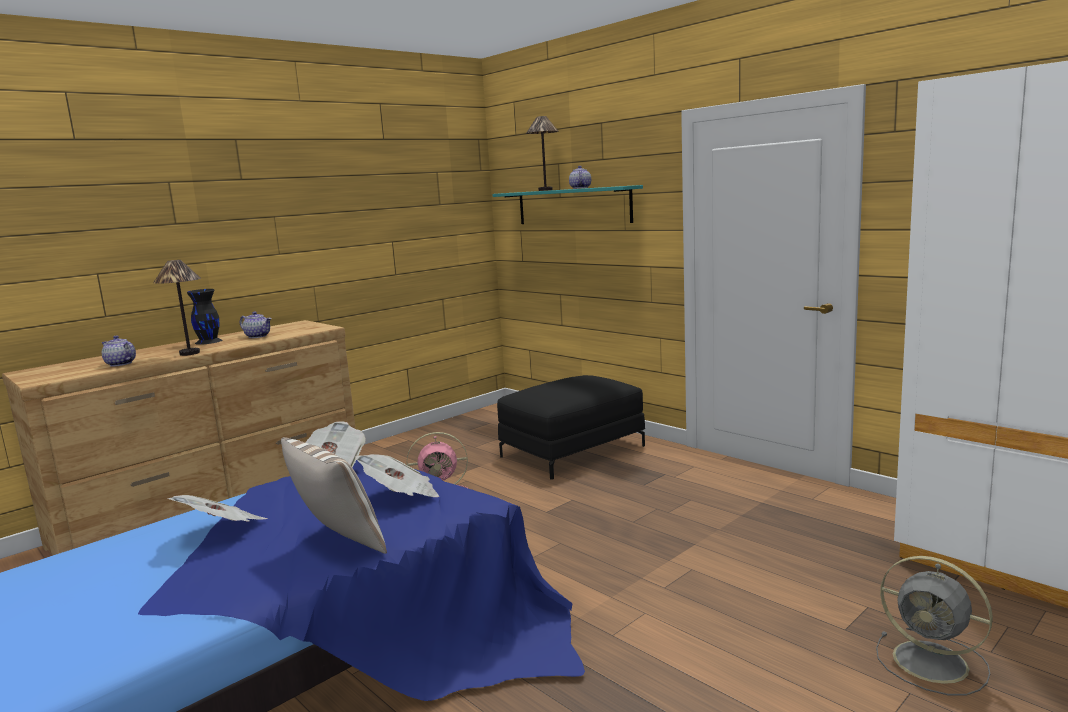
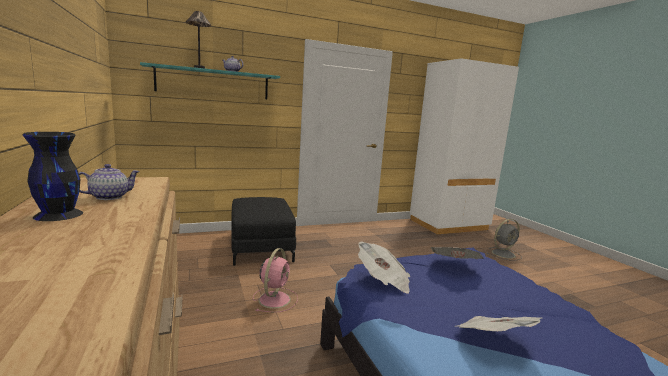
camera: 70 degrees left, 0 degrees up
(120, 364) = (84, 270): teapot -> none
(189, 353) = (131, 228): table lamp -> none
(338, 544) = (528, 295): pillow -> none

